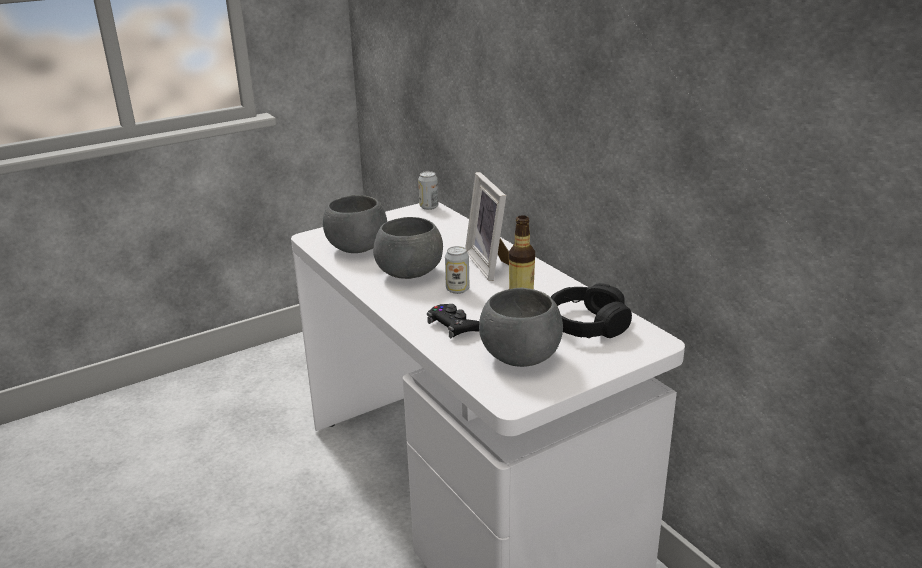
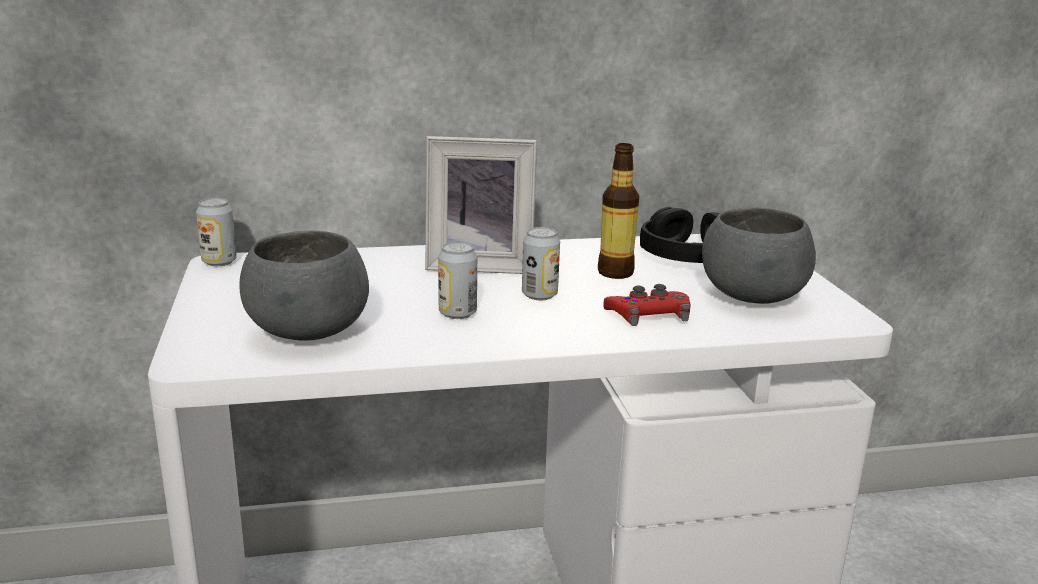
camera: 70 degrees left, 5 degrees down
(410, 274) = (457, 313): grey bowl -> can
(454, 326) = (648, 315): black game controller -> red game controller

